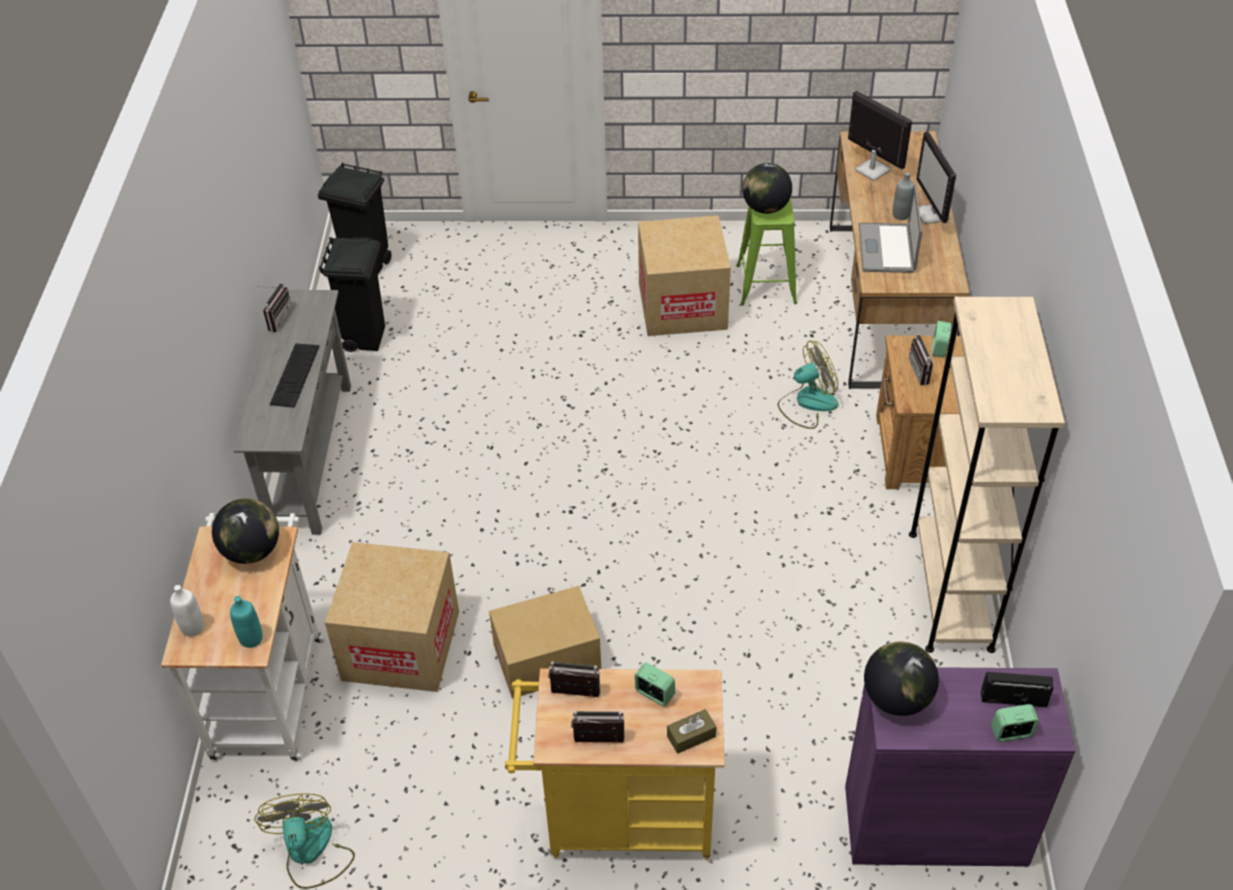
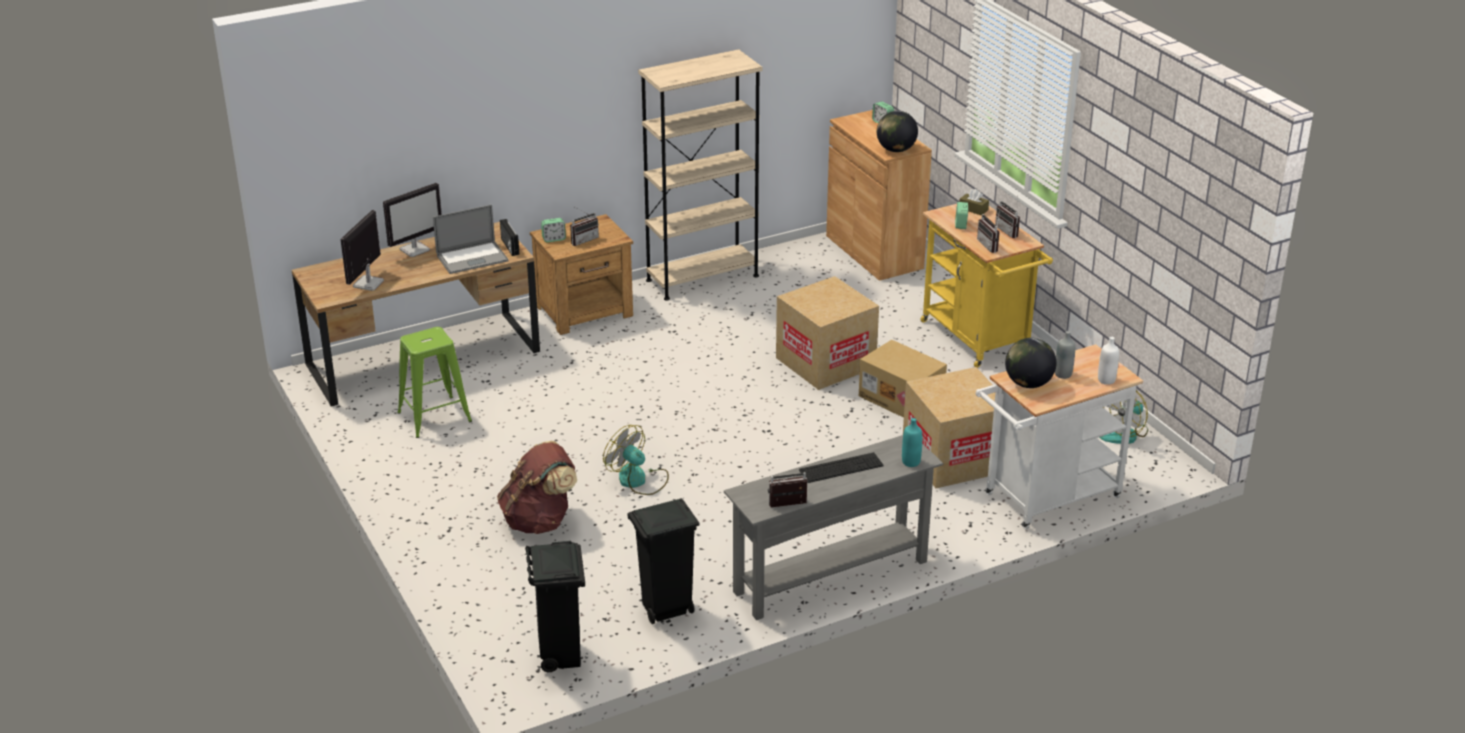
camera: 120 degrees left, 15 degrees down
(251, 639) = (1086, 356): turquoise bottle -> turquoise bottle (911, 462)
(548, 303) = (540, 521): none -> brown backpack
(682, 306) = (493, 450): cardboard box -> cardboard box (825, 362)
(765, 208) = (428, 342): globe -> none
(807, 403) = (570, 364): fan -> fan (638, 480)
(901, 215) = (424, 261): grey bottle -> grey bottle (1063, 374)
(935, 825) = (874, 252): purple cabinet -> brown cabinet
(1013, 698) = (861, 125): radio -> radio (509, 247)

